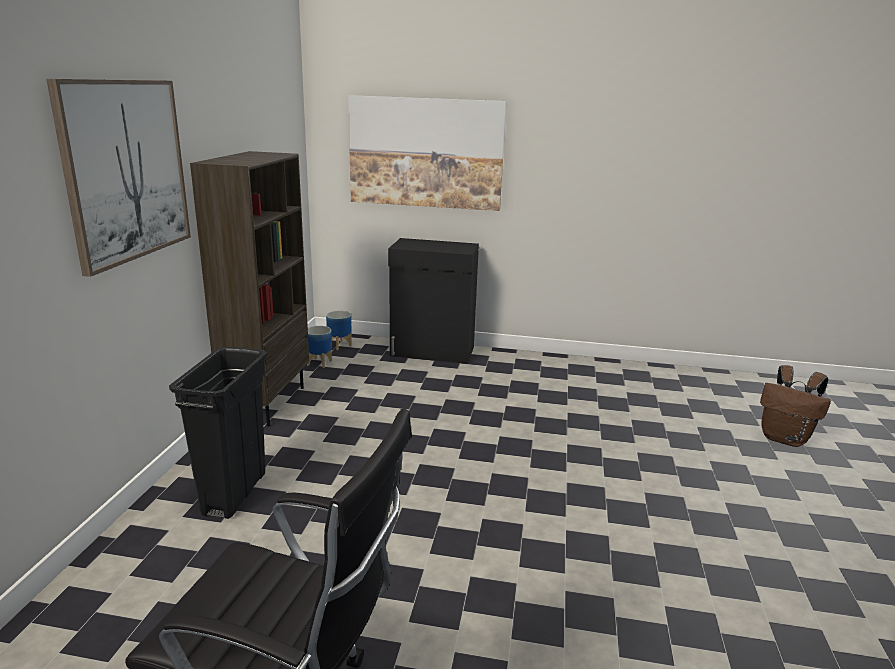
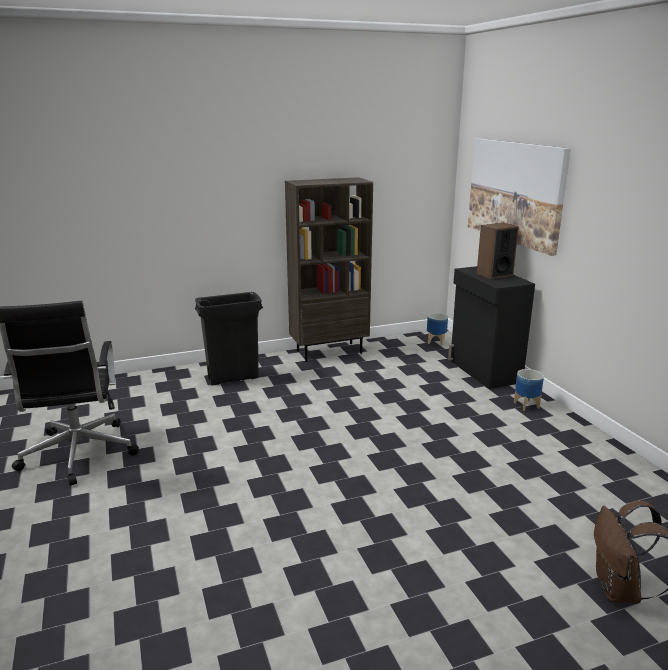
camera: 60 degrees right, 0 degrees up
(126, 171) = (227, 181): picture -> none
(319, 363) = (400, 345): planter -> planter (526, 405)
(432, 244) = (494, 274): none -> speaker

